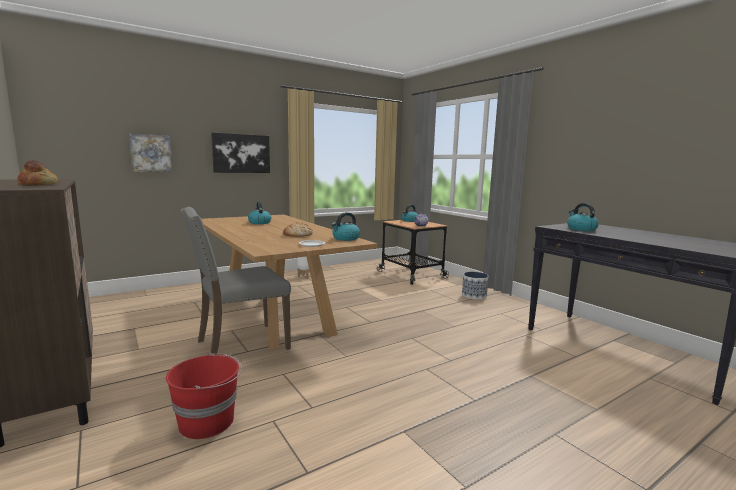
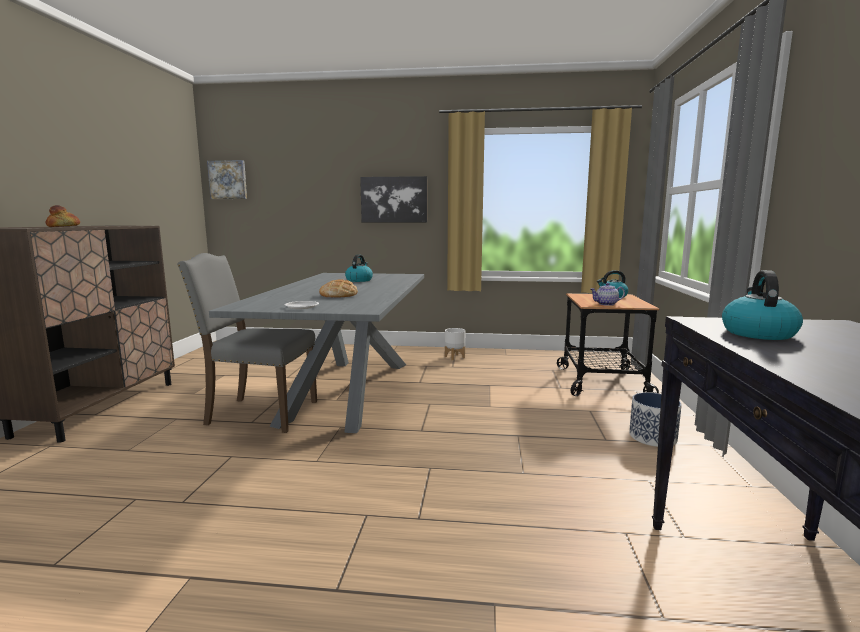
camera: 40 degrees right, 0 degrees up
(151, 153) = (302, 203): picture -> picture (228, 180)
(208, 421) = (105, 475): red bucket -> none
(276, 313) = (348, 391): brown dining table -> grey dining table
(345, 238) = (367, 305): kettle -> none

